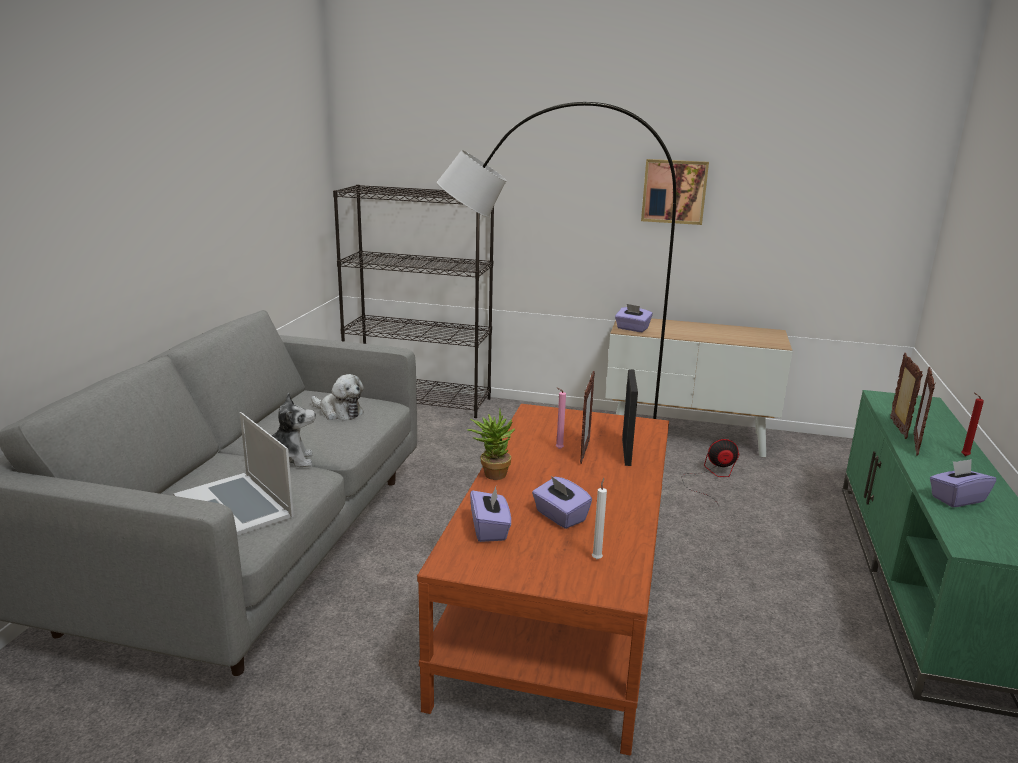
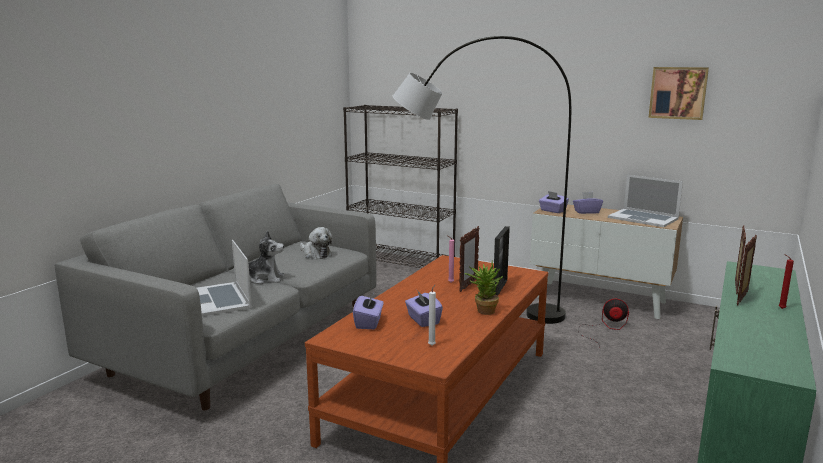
camera: 15 degrees right, 5 degrees down
(491, 473) = (391, 292): potted plant -> potted plant (483, 310)
(674, 191) = (591, 106): picture -> picture (678, 93)
(744, 335) = (643, 218): none -> laptop
(957, 499) = (748, 334): purple tissue box -> purple tissue box (586, 212)

